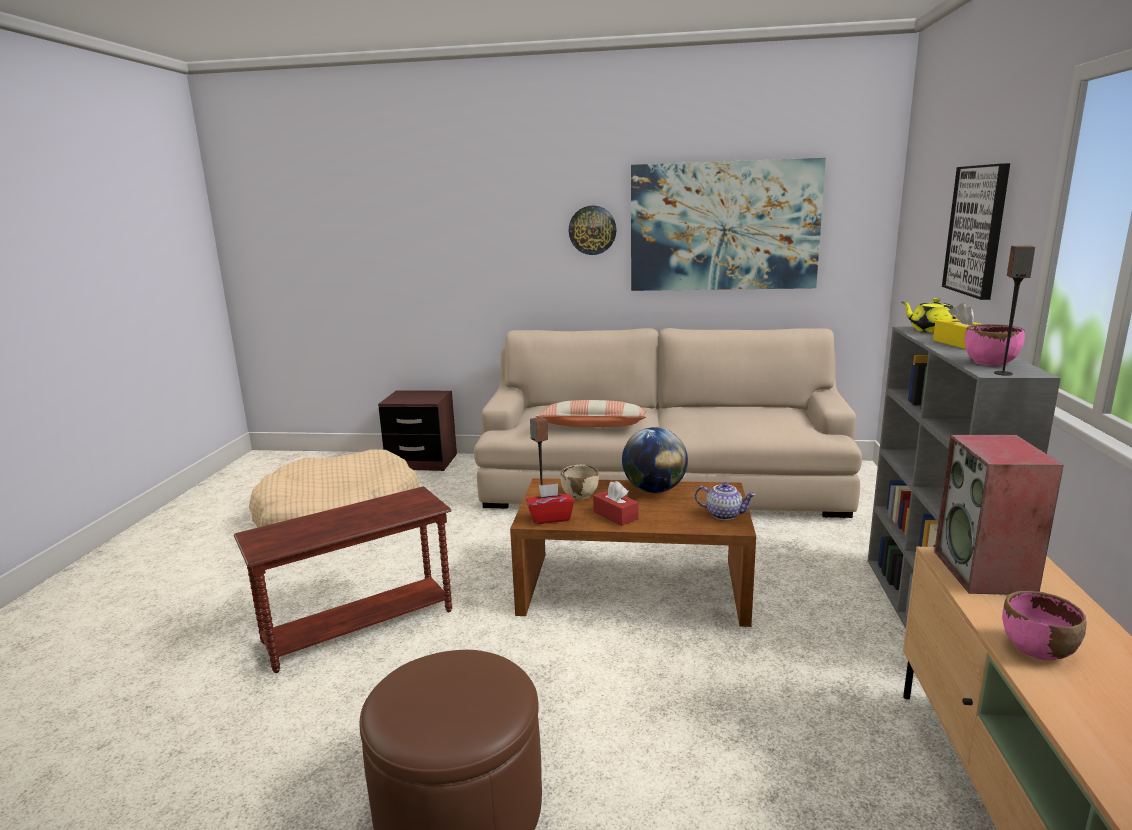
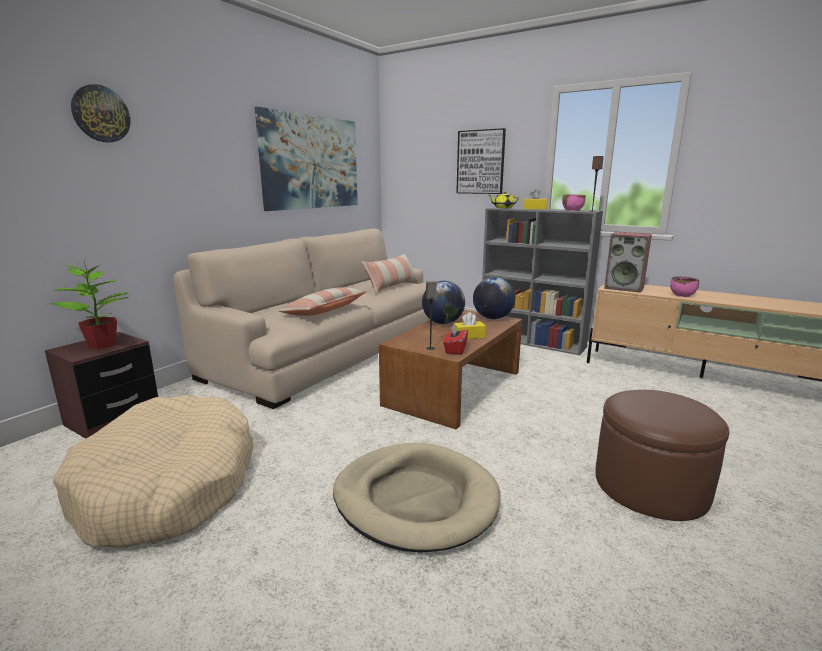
camera: 65 degrees left, 0 degrees up
(359, 626) = (415, 499): brown side table -> beige dog bed
(418, 397) = (103, 344): none -> potted plant
(580, 495) = (427, 338): beige bowl -> none
(592, 230) = (232, 159): wall clock -> wall clock (101, 114)
(615, 515) = (469, 336): red tissue box -> yellow tissue box
(724, 514) = (492, 318): teapot -> globe
(758, 424) = (392, 286): none -> pillow

